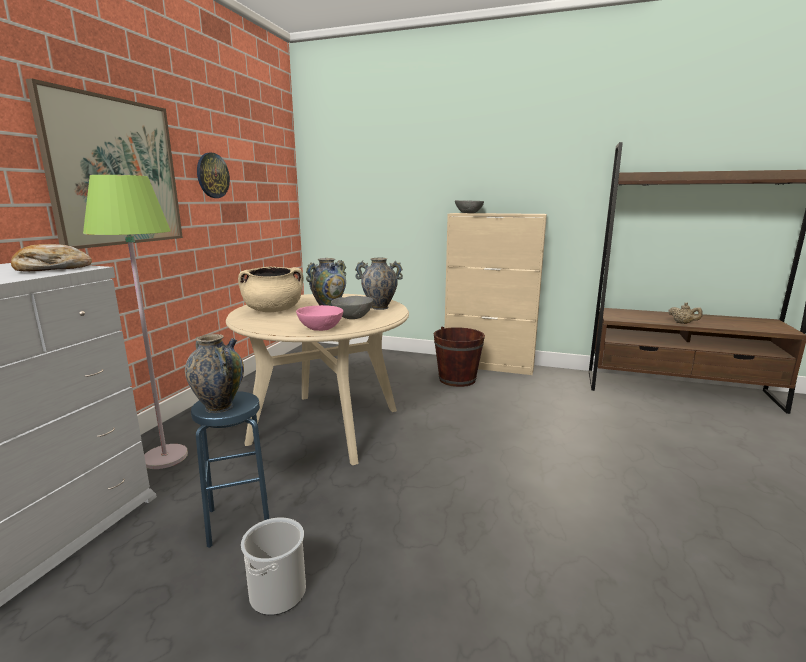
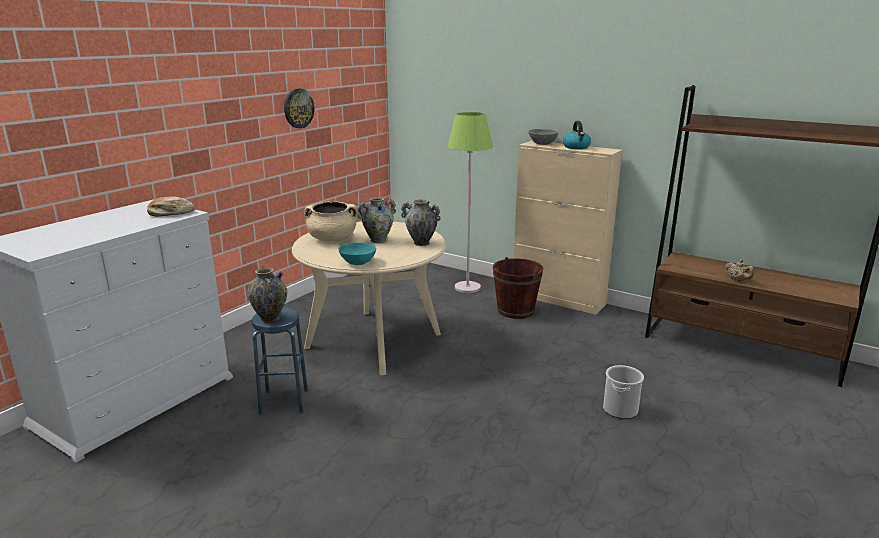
camera: 15 degrees right, 5 degrees up
(115, 172) = (217, 122): picture -> none
(165, 457) = (244, 349): green floor lamp -> green floor lamp (467, 287)
(278, 593) = (295, 448): bucket -> bucket (620, 410)
(321, 328) = (358, 262): pink bowl -> turquoise bowl
(352, 317) = (390, 252): grey bowl -> none
(504, 213) = (576, 147): none -> kettle

